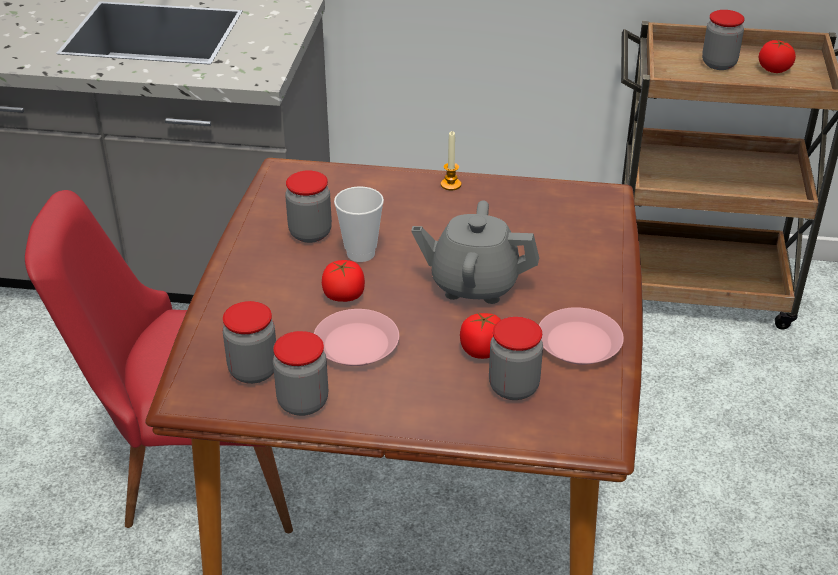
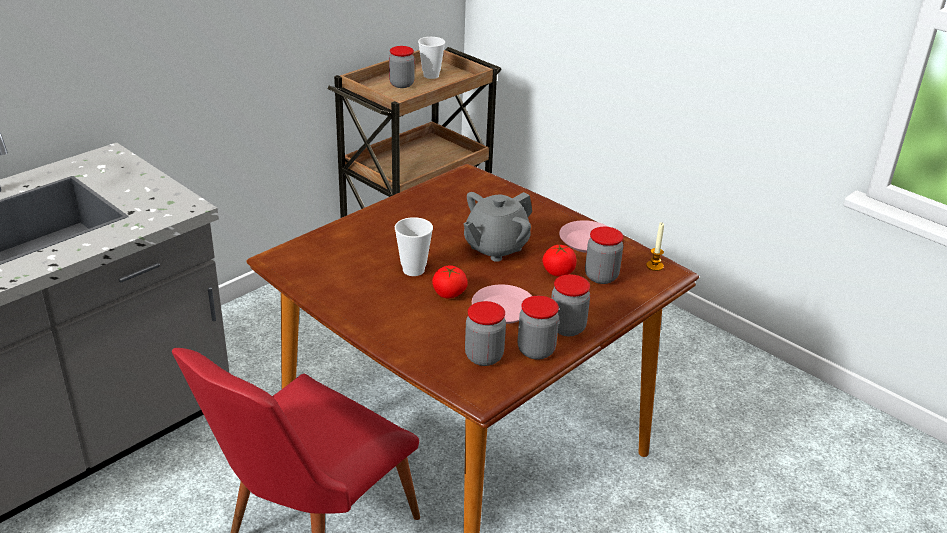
camera: 55 degrees left, 5 degrees down
(310, 233) = (365, 278): jar -> jar (567, 328)
(450, 184) = (386, 211): candle -> candle (654, 266)
(774, 69) = (431, 75): tomato -> cup

